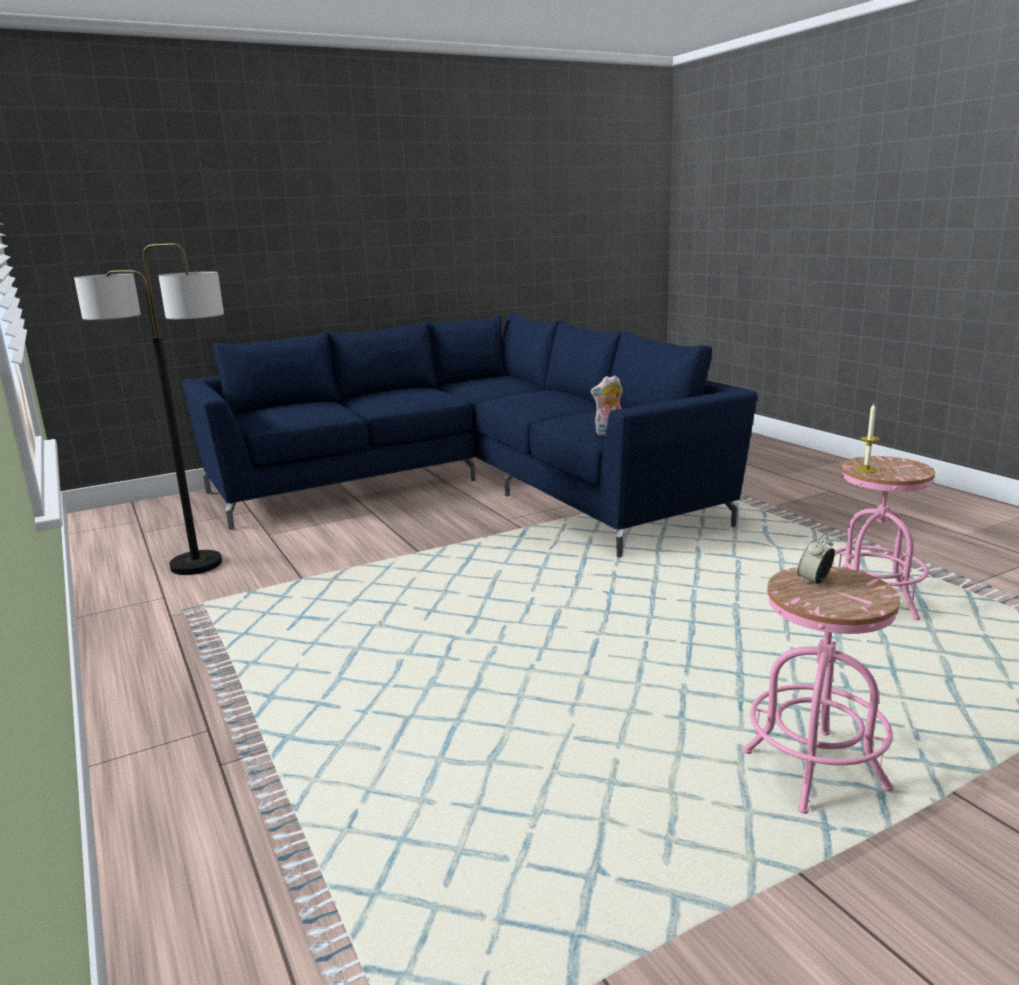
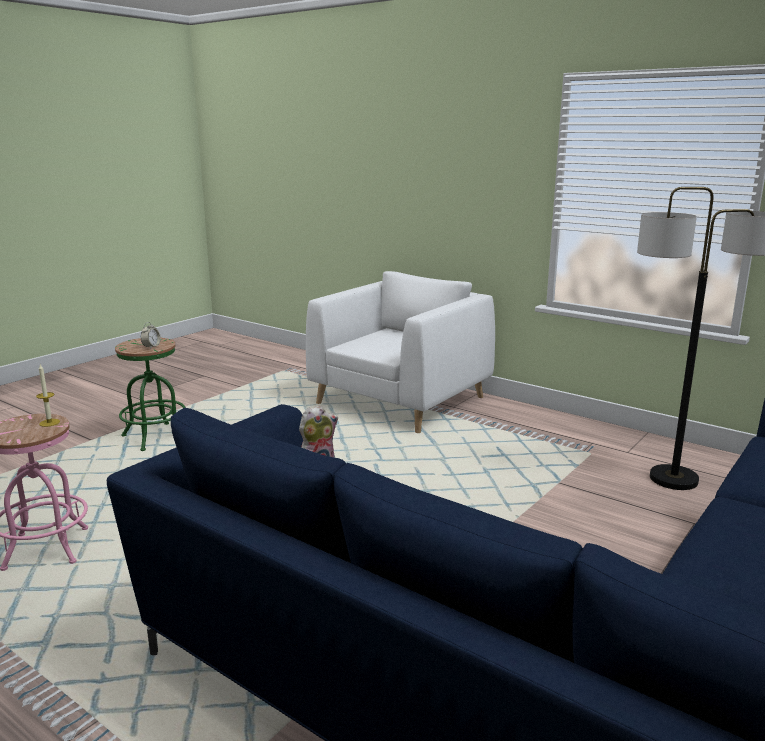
camera: 155 degrees right, 0 degrees up
(268, 777) = (400, 400): none -> white armchair
(814, 770) = (155, 437): pink stool -> green stool

